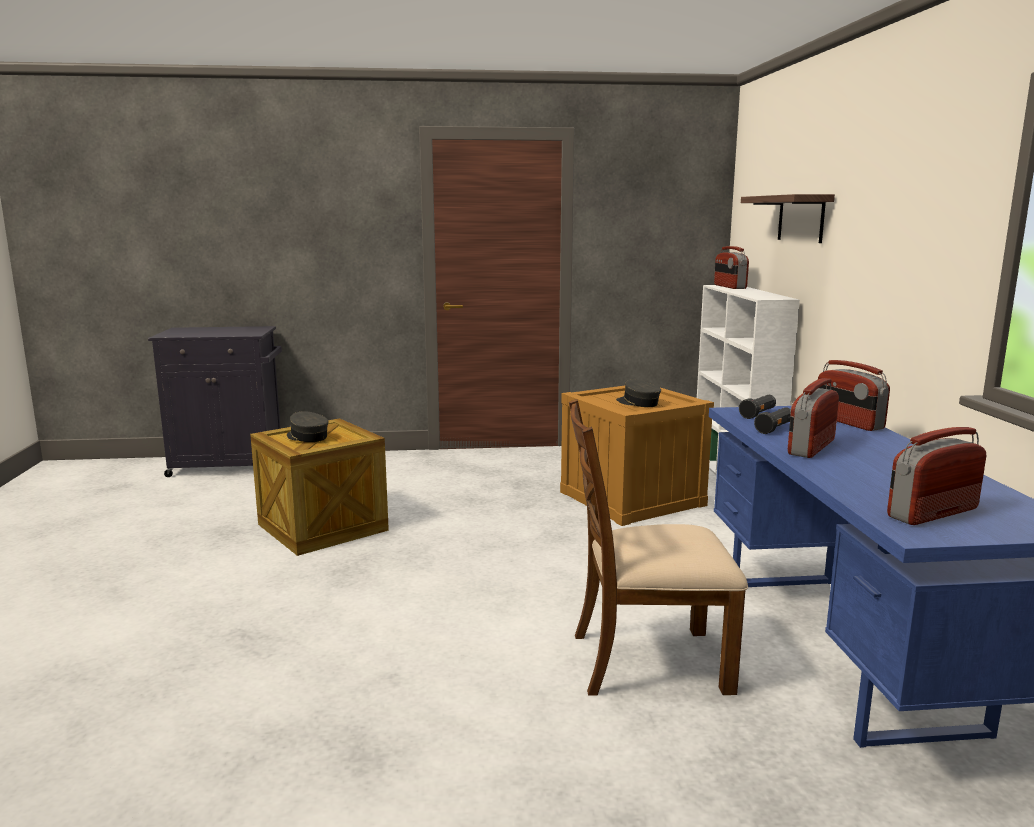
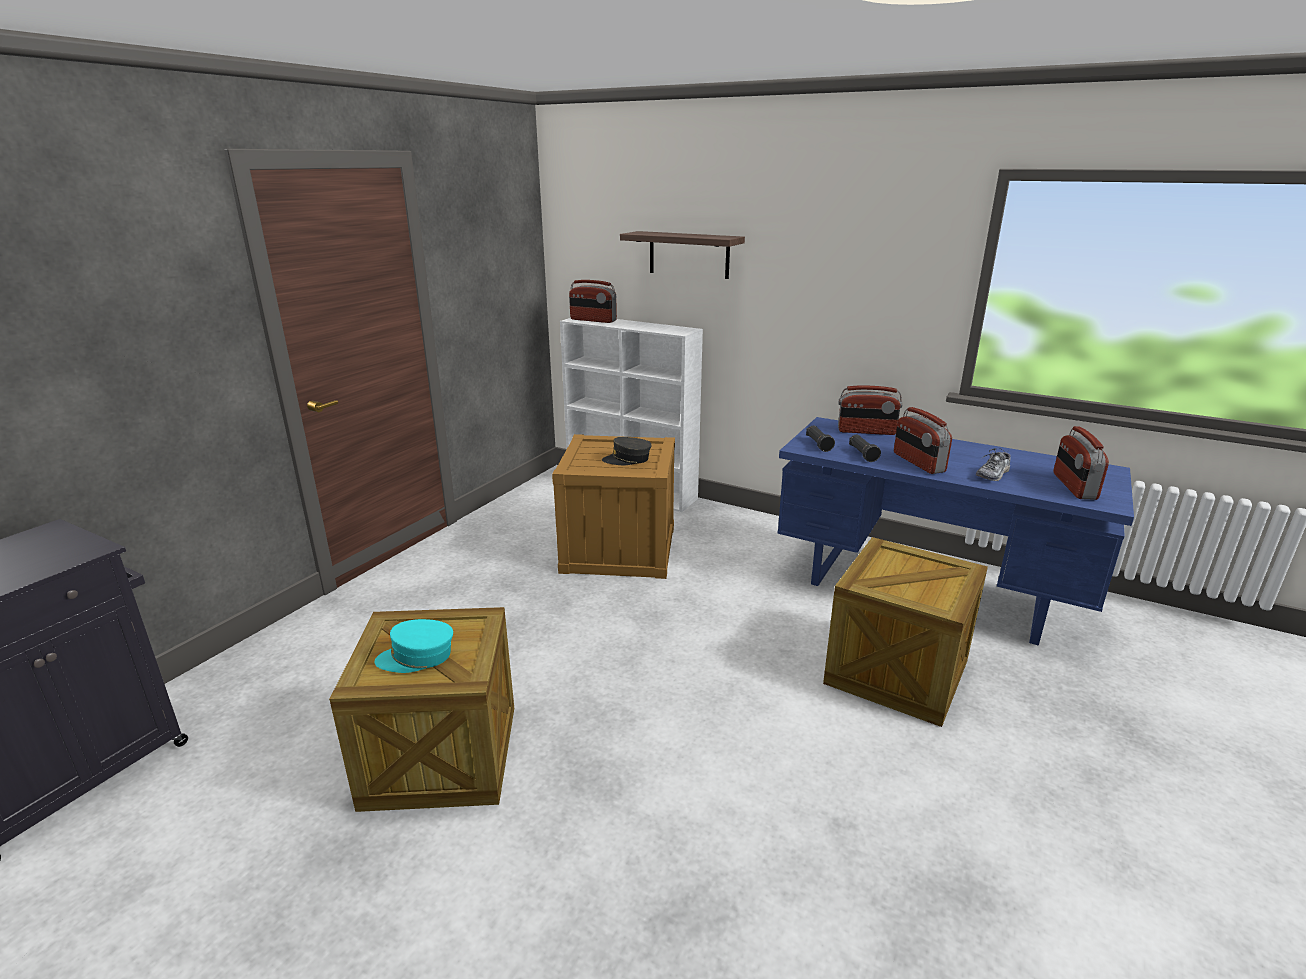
camera: 55 degrees left, 10 degrees up
(307, 437) = (417, 657): grey cap -> turquoise cap
(647, 661) = (896, 672): brown chair -> crate
(862, 476) = (993, 474): none -> shoe

